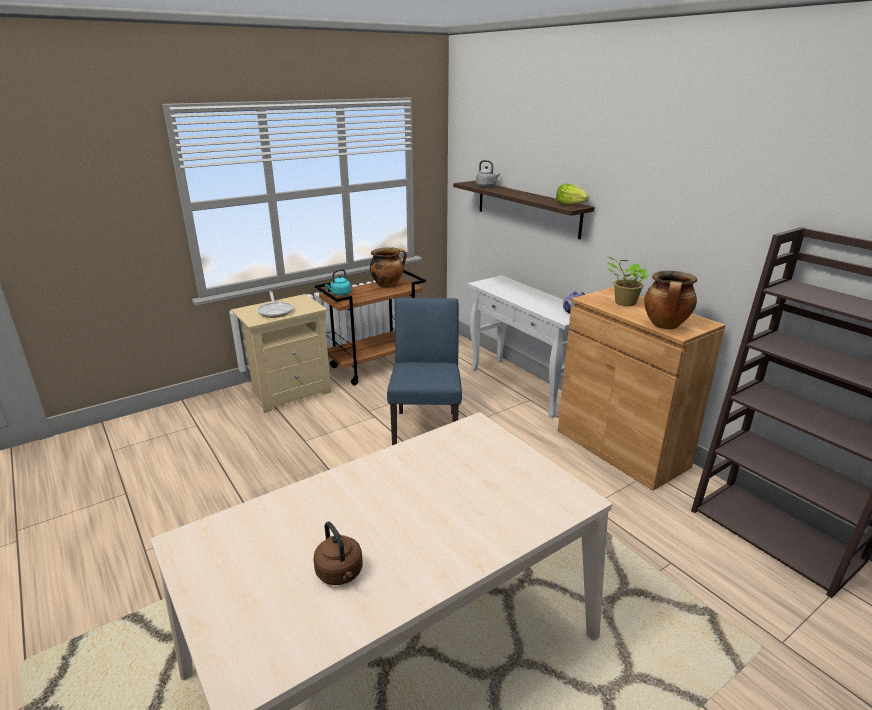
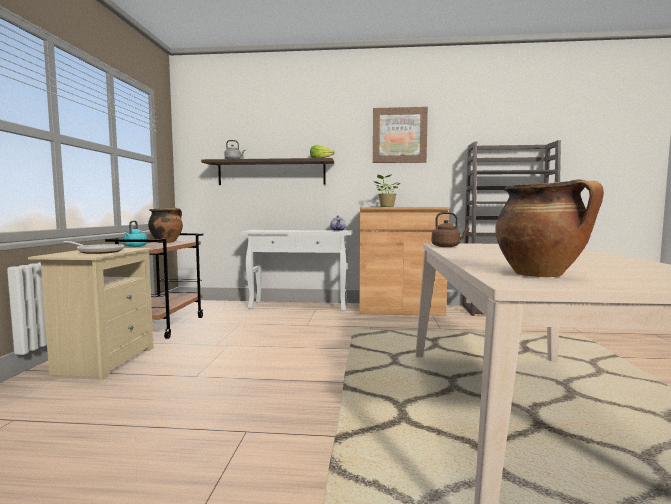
camera: 50 degrees left, 20 degrees down
(340, 574) = (605, 266): brown kettle -> brown kettle (447, 246)
(426, 426) = (281, 336): blue chair -> none
(665, 326) = (427, 206): cooking pot -> cooking pot (541, 275)
(688, 184) = (399, 135): none -> picture

